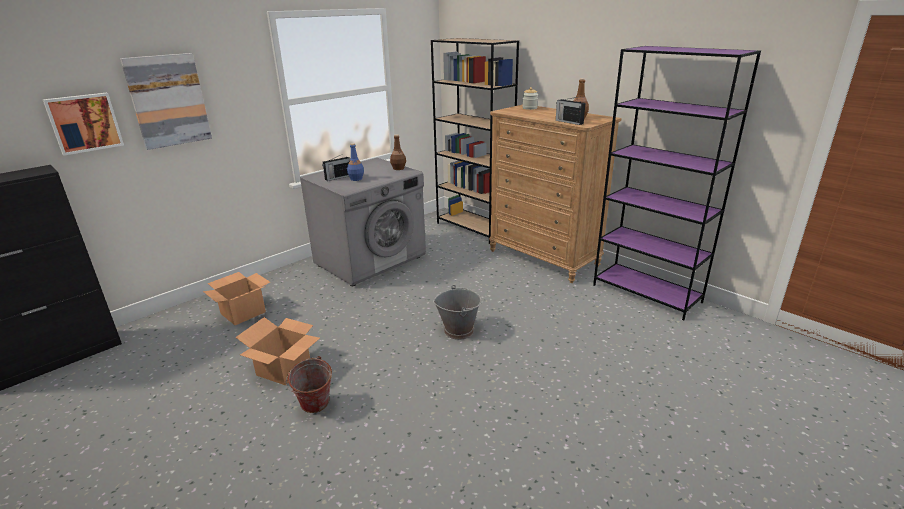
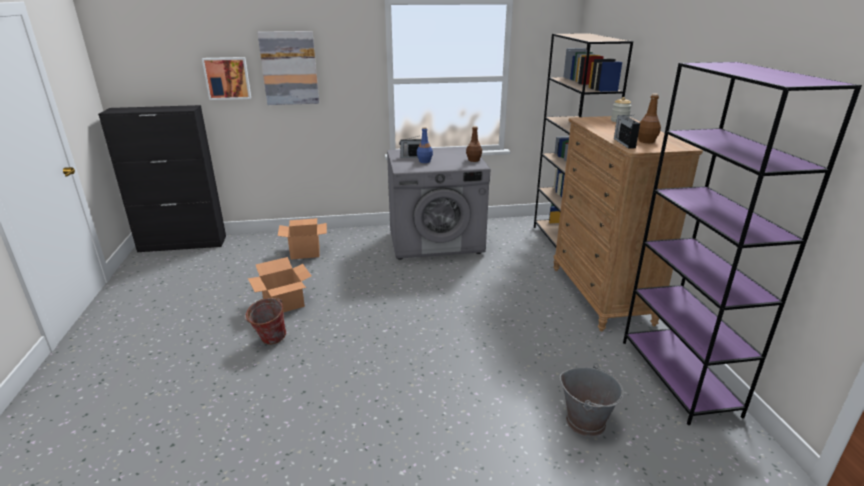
camera: 35 degrees right, 0 degrees up
(459, 330) = (436, 330): grey bucket -> grey bucket (586, 421)

